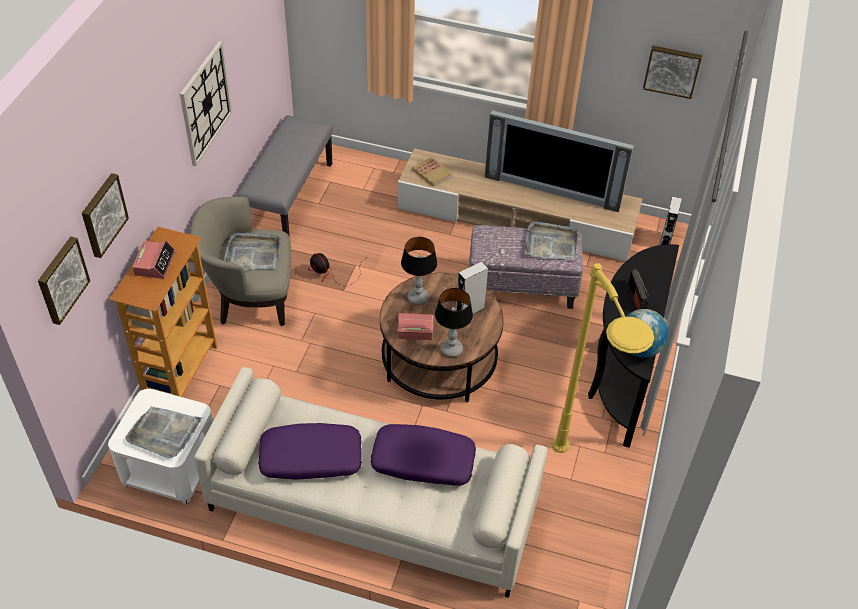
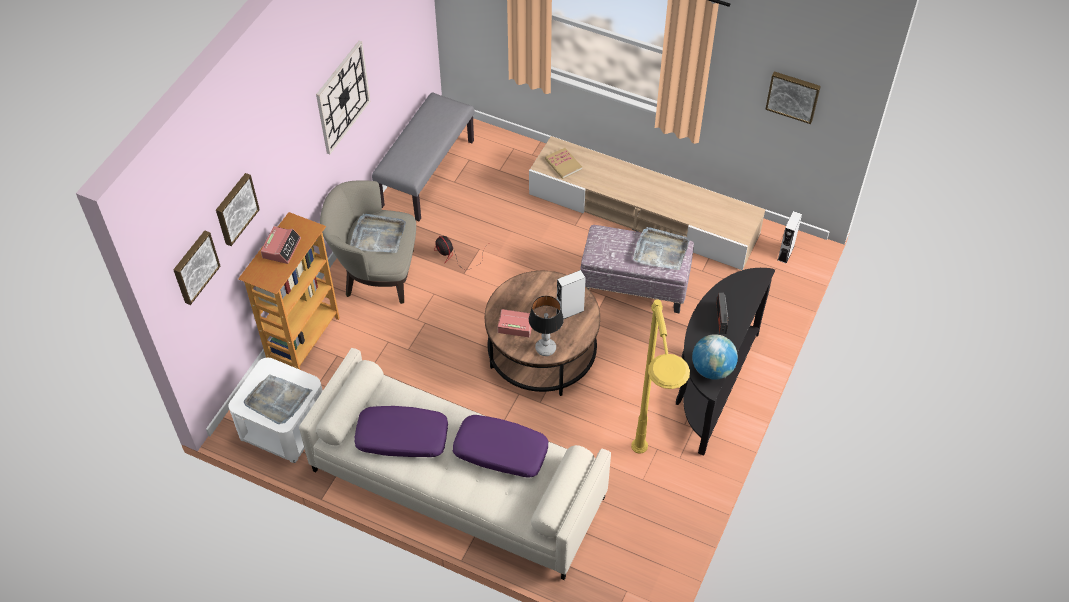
camera: 10 degrees right, 5 degrees up
(417, 298) = (523, 294): table lamp -> none
(553, 188) = (678, 191): television -> none

